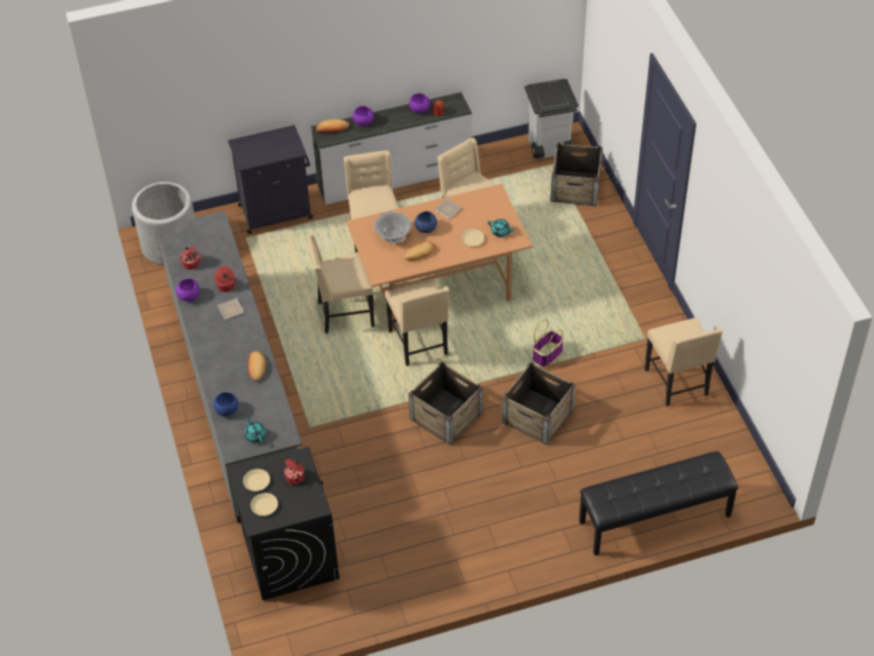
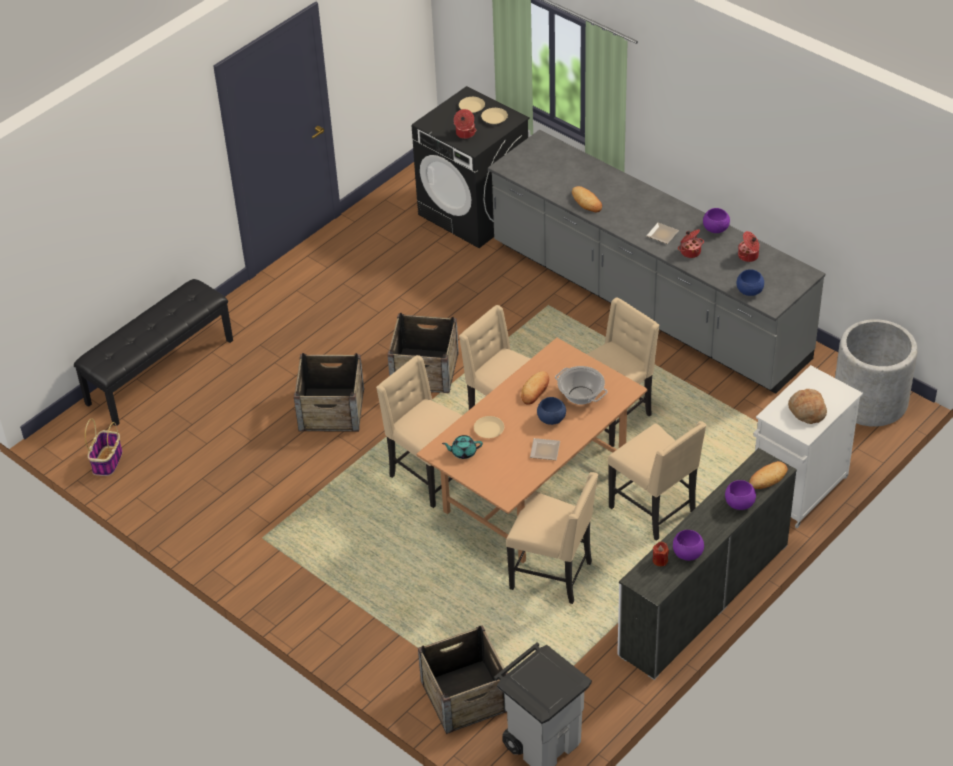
camera: 150 degrees right, 5 degrees down
(227, 410) = (577, 162): blue bowl -> blue bowl (749, 291)
(255, 435) = (533, 156): turquoise teapot -> none
(273, 143) = (807, 411): none -> bread
(277, 211) = (797, 490): black cabinet -> white cabinet
(547, 354) = (361, 473): basket -> basket (107, 462)
(678, 383) = (199, 506): beige chair -> beige chair (429, 475)

